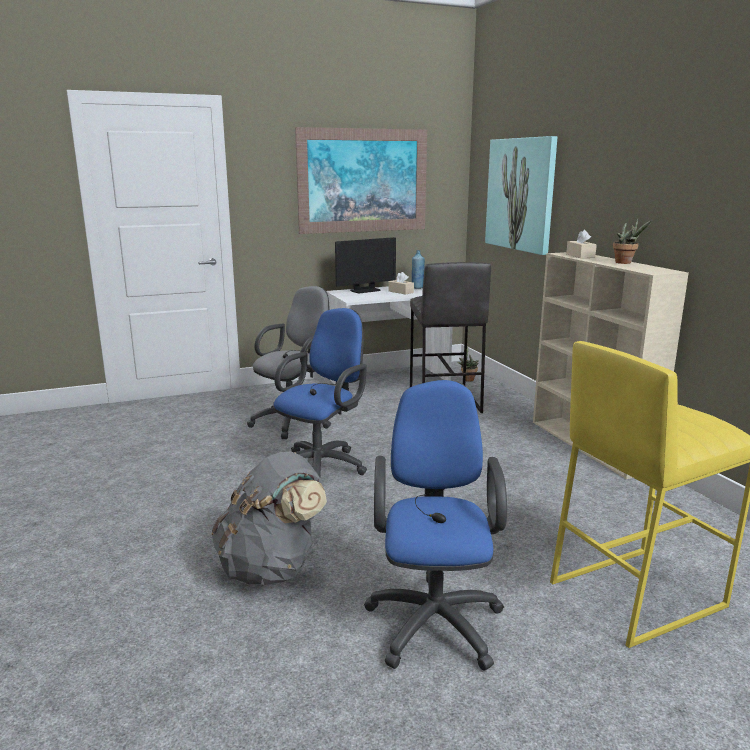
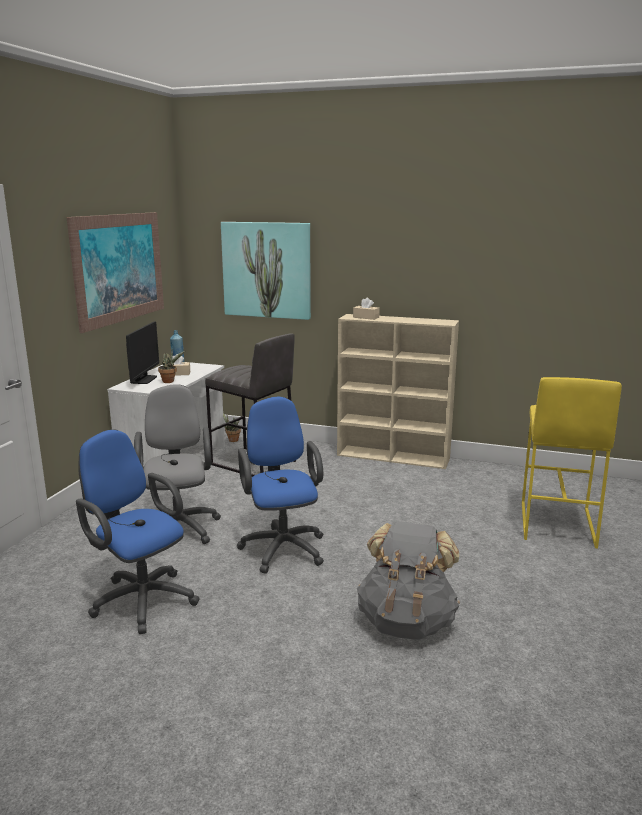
camera: 50 degrees left, 0 degrees up
(434, 618) = (524, 587): blue office chair -> blue office chair (141, 598)
(625, 263) = (409, 319): potted plant -> potted plant (170, 381)

